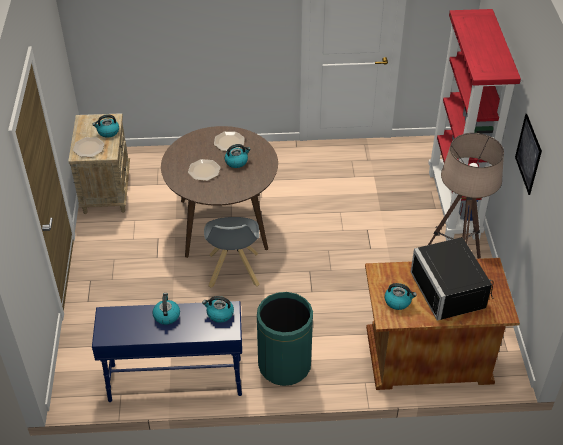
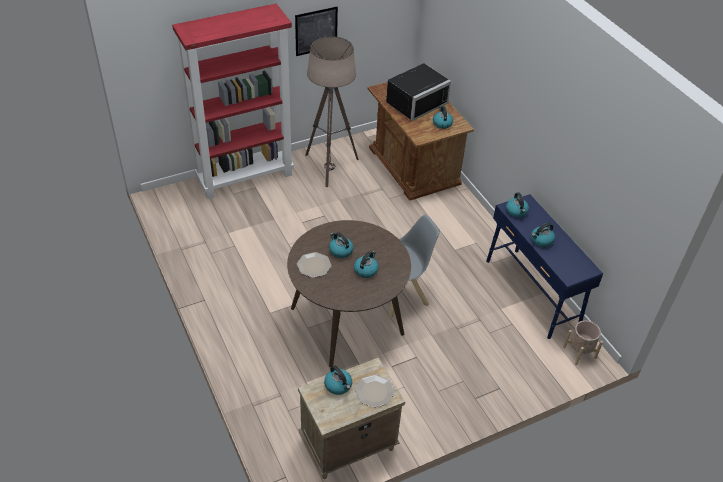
camera: 115 degrees left, 0 degrees up
(80, 383) = (579, 352): none -> beige planter
(204, 170) = (366, 270): plate -> kettle
(284, 365) = (473, 235): green trash can -> none

